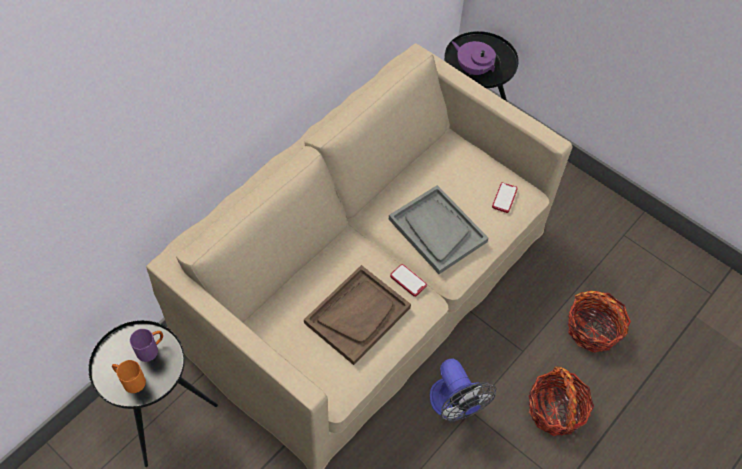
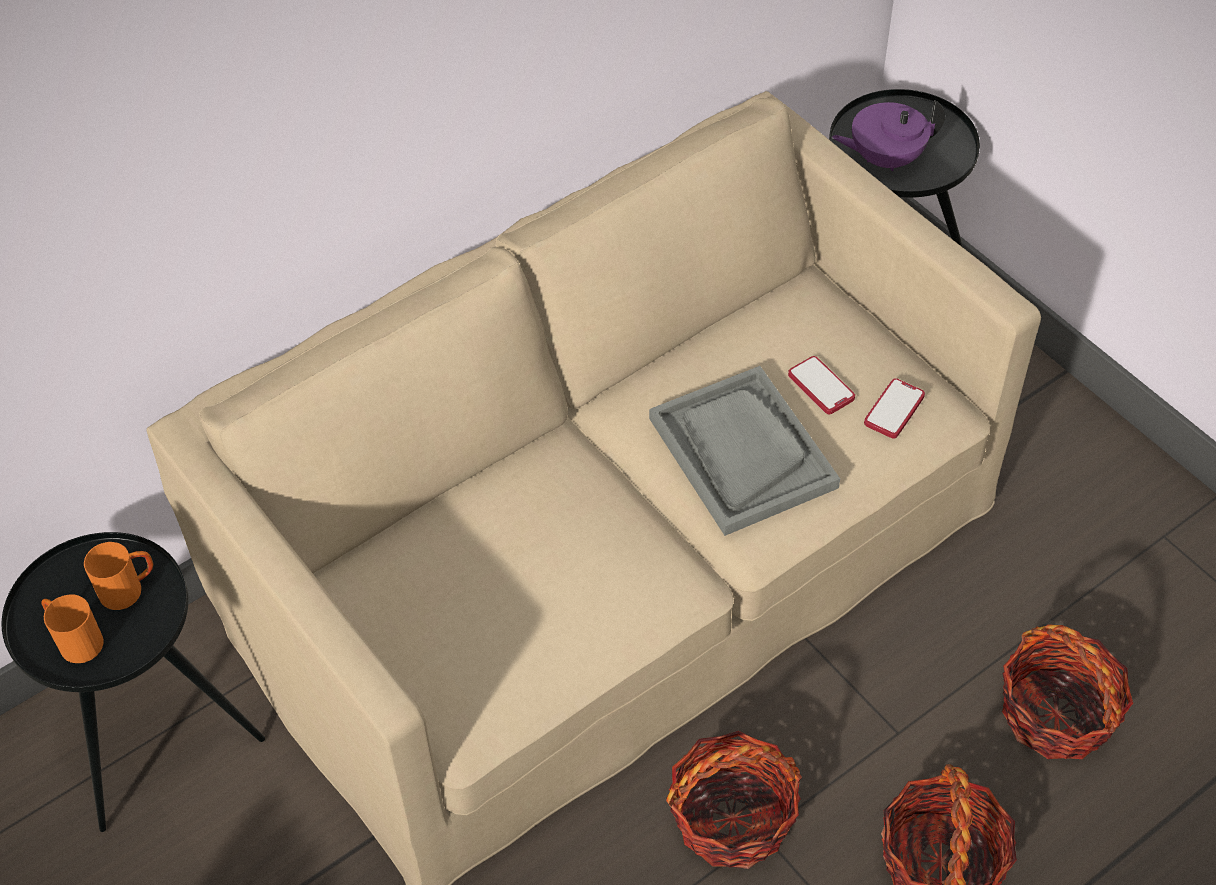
camera: 15 degrees right, 5 degrees down
(151, 349) = (129, 589): purple mug -> orange mug
(357, 315) = (543, 589): brown tray -> none
(408, 281) = (660, 539): phone -> phone (821, 387)
(455, 405) = (732, 817): fan -> basket
(473, 69) = (885, 158): purple teapot -> purple teapot turned 60 degrees counterclockwise

